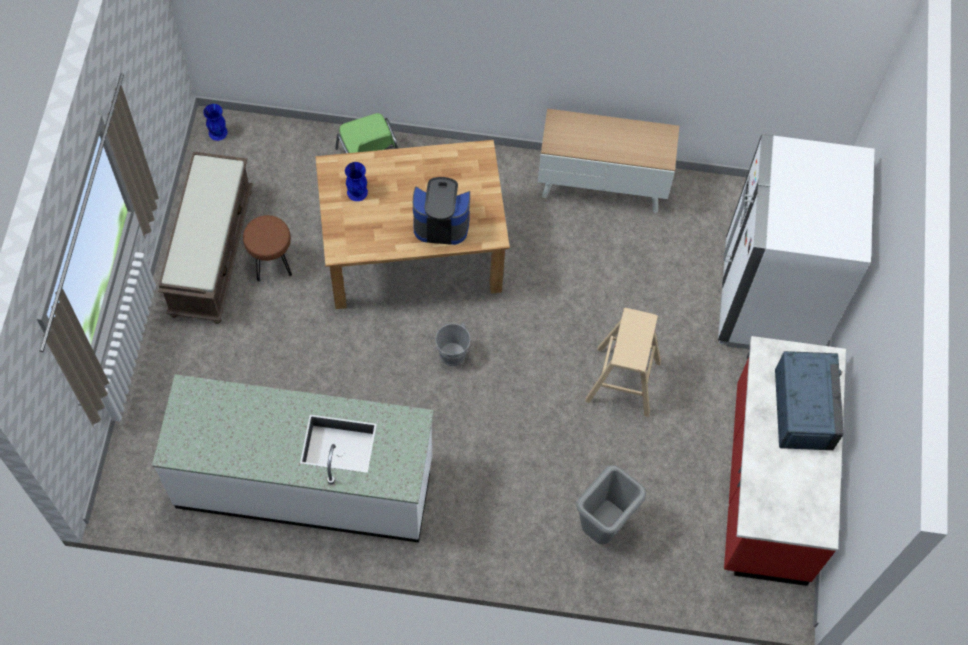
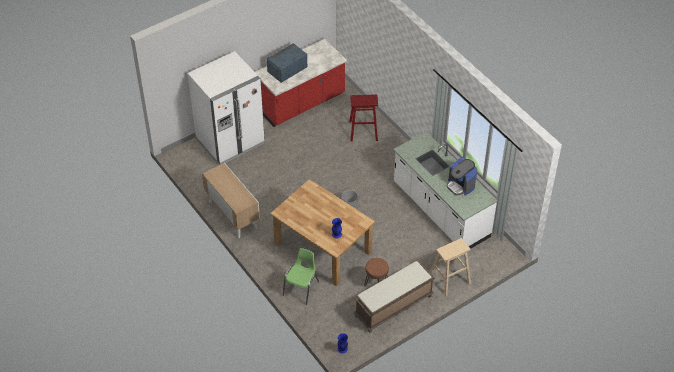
camera: 130 degrees left, 15 degrees down
(441, 222) = (321, 203): coffee machine -> coffee machine (460, 185)
(602, 527) = (363, 130): grey trash can -> red stool
(623, 381) = (306, 158): beige stool -> beige stool (449, 278)

